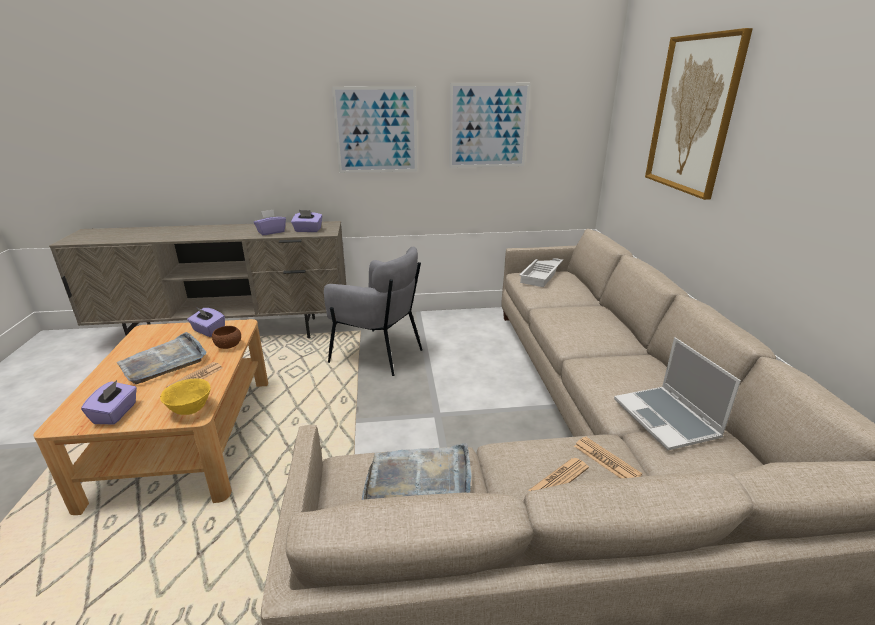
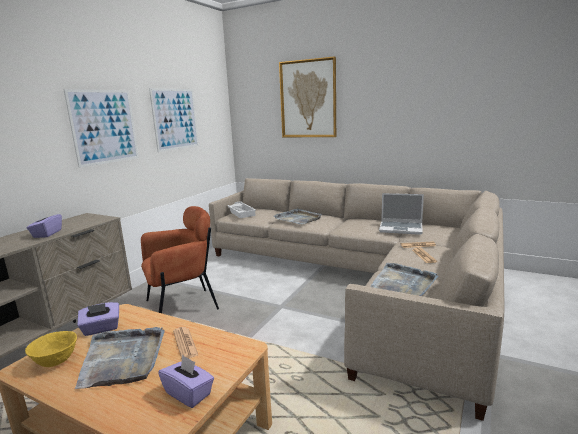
camera: 55 degrees left, 10 degrees down
(190, 409) = (236, 350): yellow bowl -> yellow bowl (56, 361)
(229, 346) = (152, 321): brown bowl -> none
(308, 230) = (81, 223): purple tissue box -> none
(379, 354) = (182, 307): grey armchair -> brown armchair
(575, 316) = (298, 218): none -> grey tray

